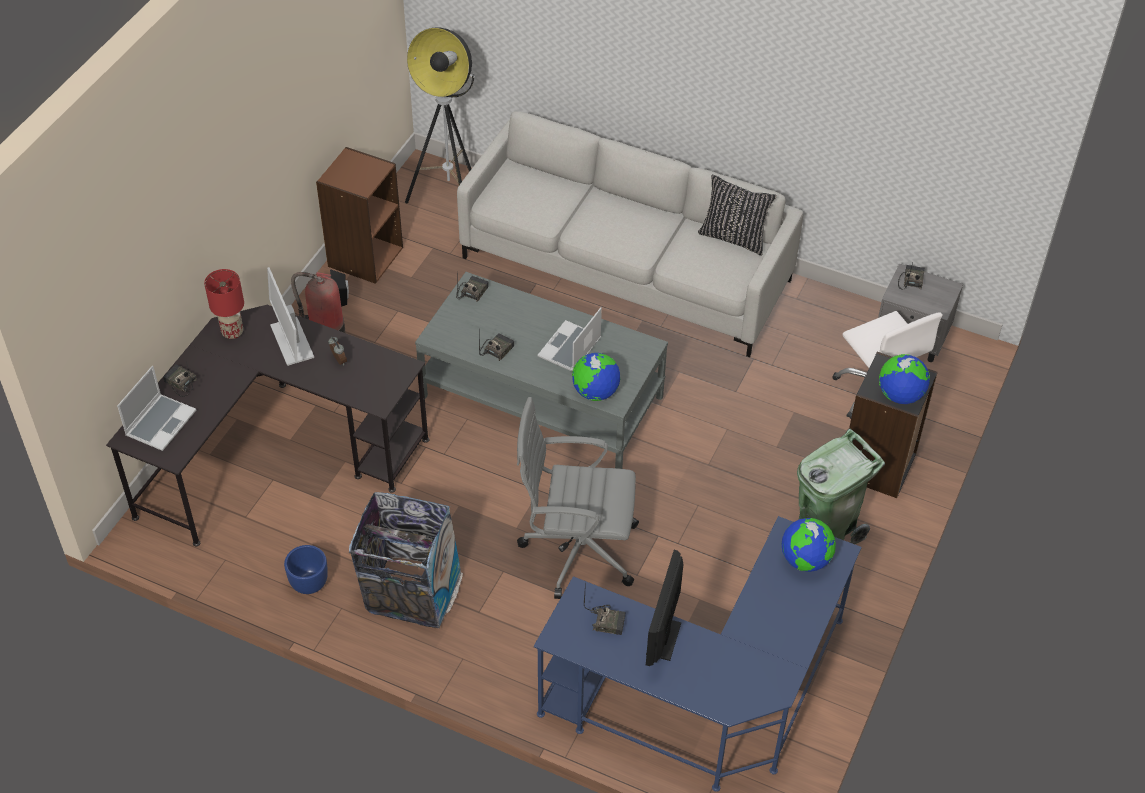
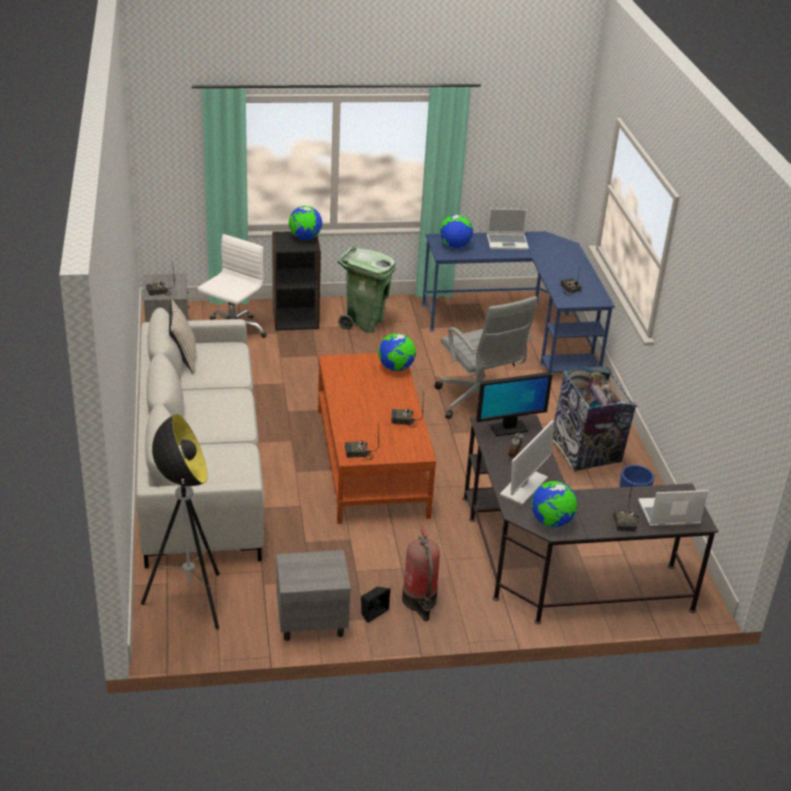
camera: 125 degrees left, 15 degrees down
(232, 332) = (551, 522): red table lamp -> globe
(364, 256) = (310, 622): brown bookcase -> grey nightstand
(542, 397) = (371, 461): grey coffee table -> brown coffee table
(570, 348) = (368, 390): laptop -> laptop (507, 242)
(663, 638) = (557, 271): monitor -> monitor (508, 428)
(734, 237) = (183, 358): black pillow -> beige pillow

